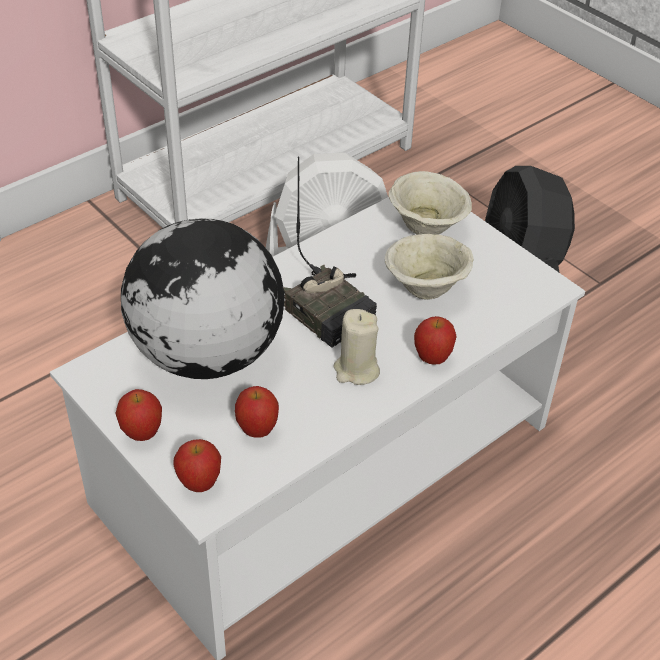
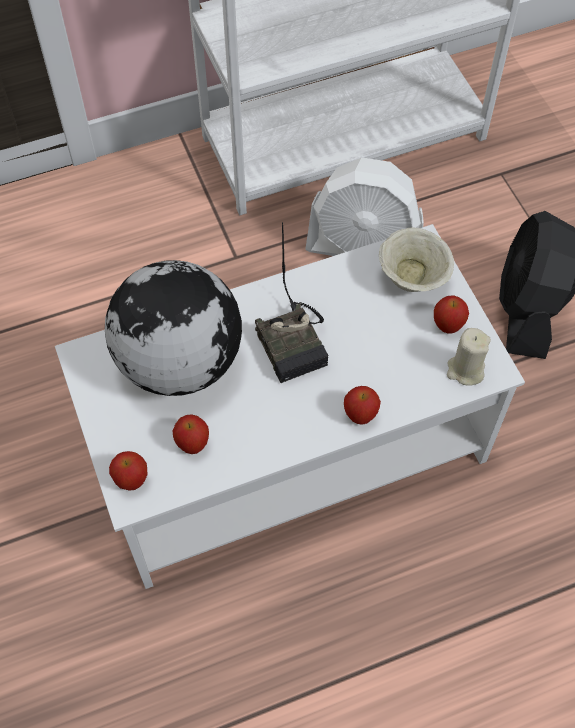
camera: 20 degrees right, 15 degrees up
(142, 433) = (104, 423): apple -> apple (447, 326)
(356, 370) = (292, 410): beige candle -> beige candle (465, 370)
(425, 289) = (383, 344): beige bowl -> none

